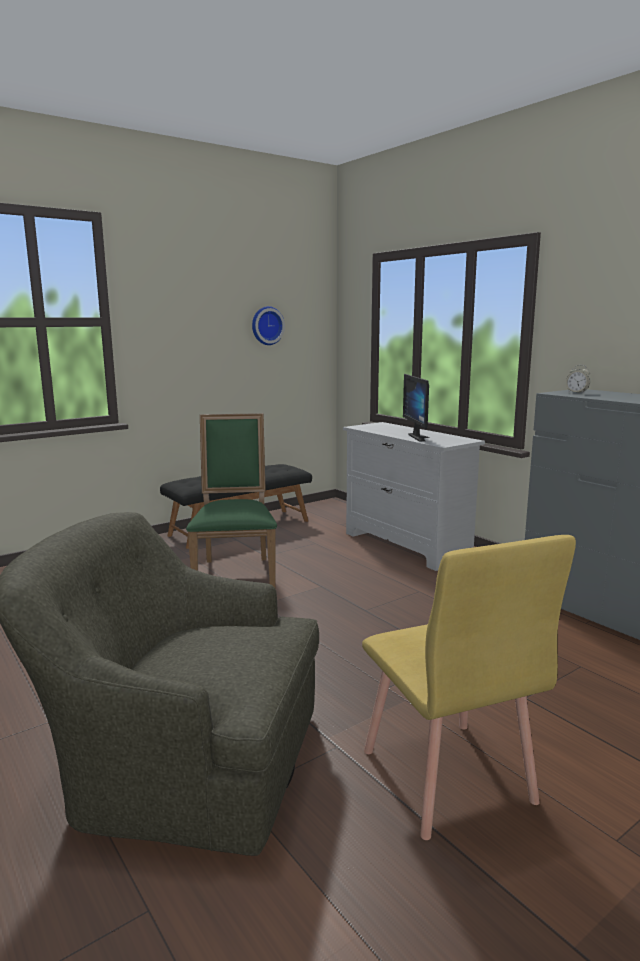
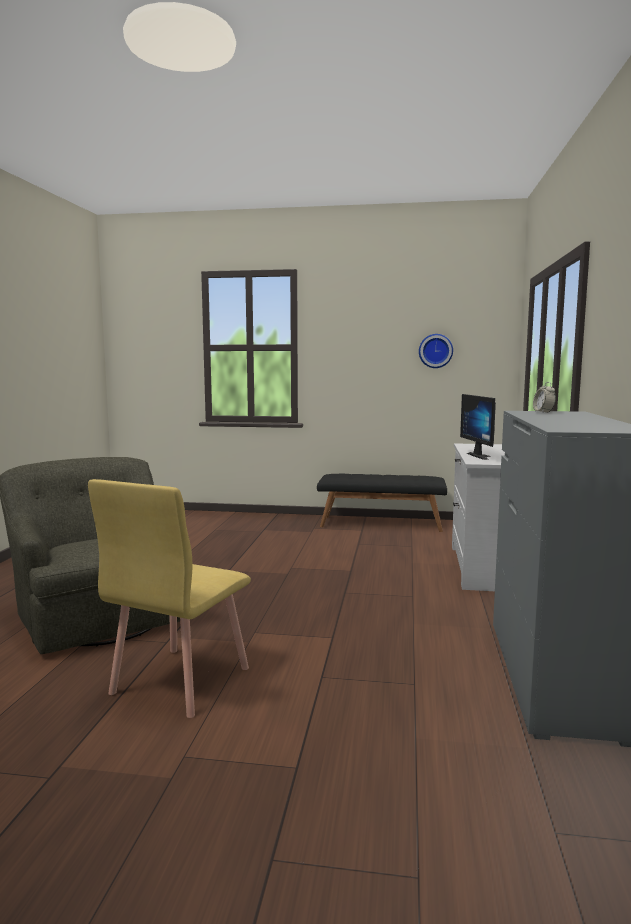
camera: 45 degrees right, 5 degrees down
(235, 571) = (318, 546): green chair -> none
(421, 437) = (482, 456): monitor -> monitor turned 45 degrees counterclockwise

